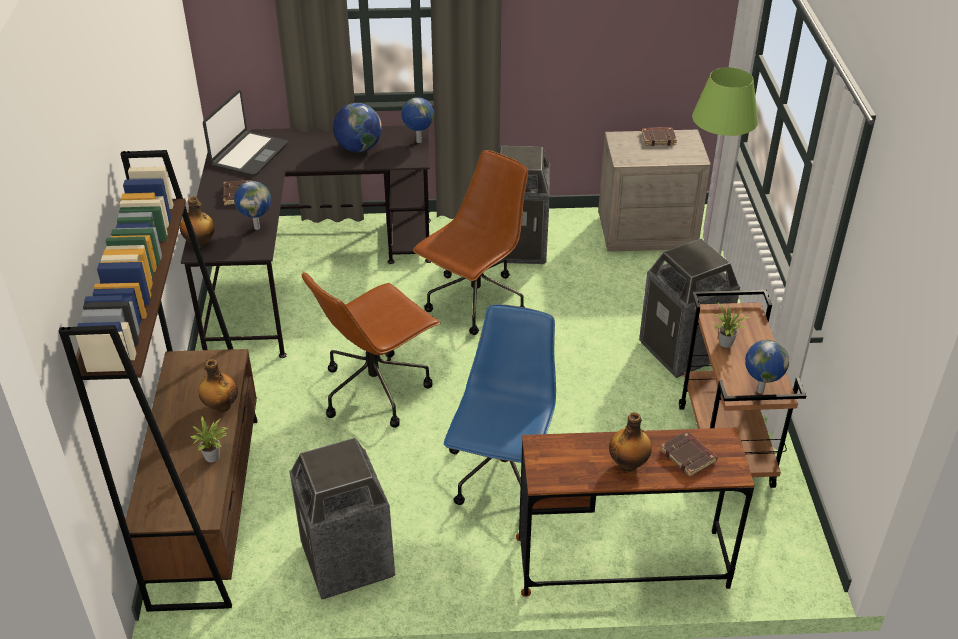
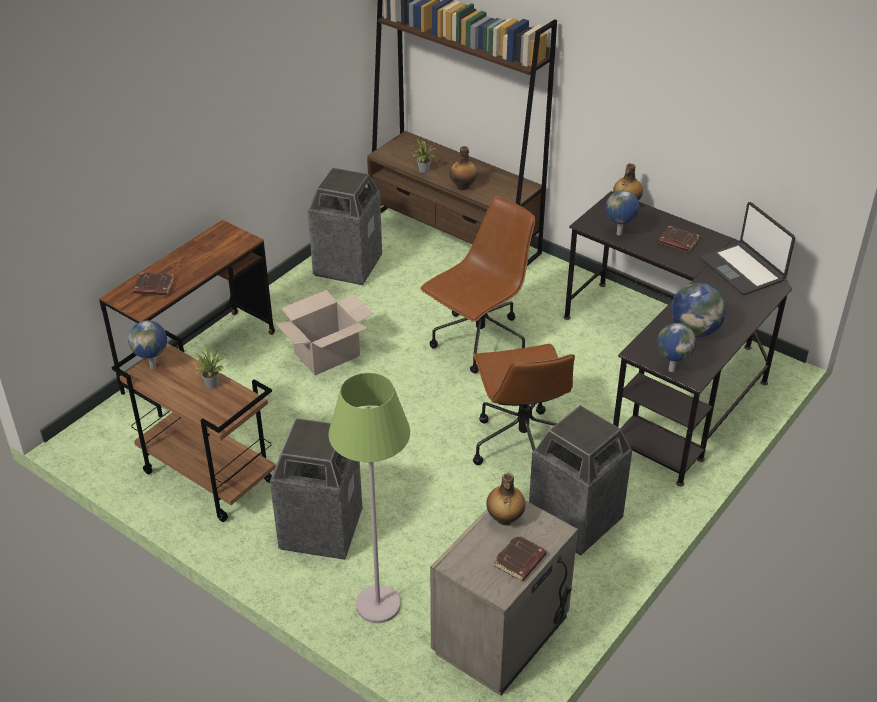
camera: 130 degrees right, 0 degrees up
(376, 389) = (479, 342): brown office chair -> brown office chair turned 45 degrees clockwise
(503, 476) = (327, 355): blue office chair -> cardboard box
(628, 464) = (184, 263): bottle -> bottle (504, 519)

